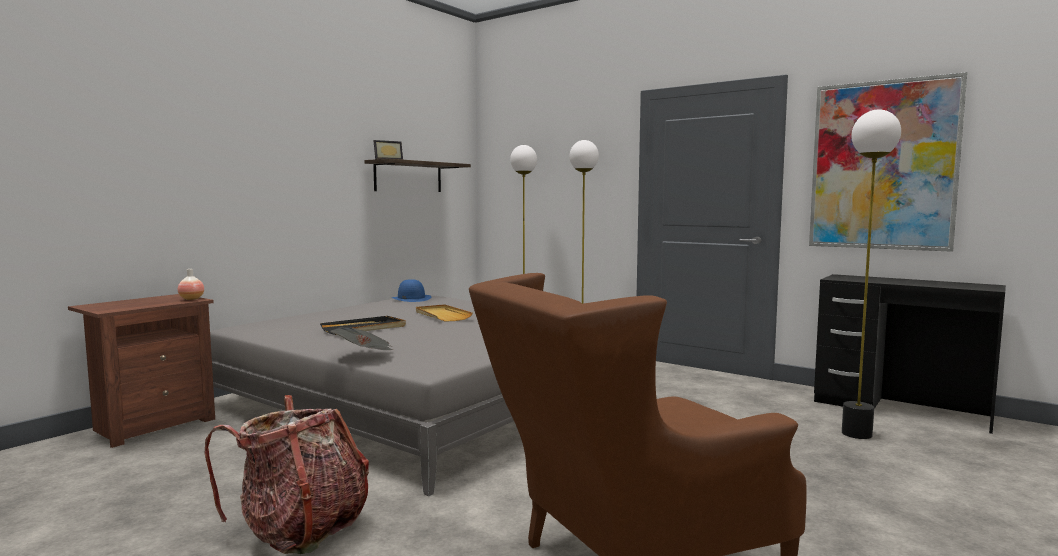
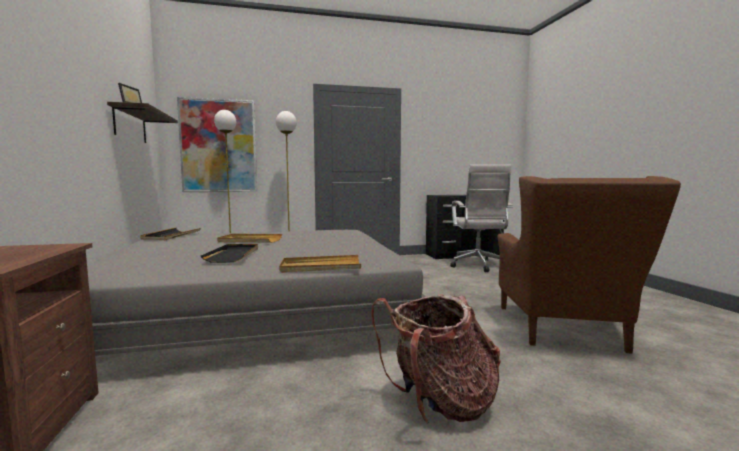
camera: 50 degrees left, 0 degrees up
(191, 299) = (56, 246): vase -> none
(365, 356) = (320, 267): newspaper -> beige tray
(411, 298) = (171, 236): blue hat -> black tray
(856, 434) = (478, 266): floor lamp -> white office chair
(882, 165) = (445, 140): picture -> picture (218, 146)

